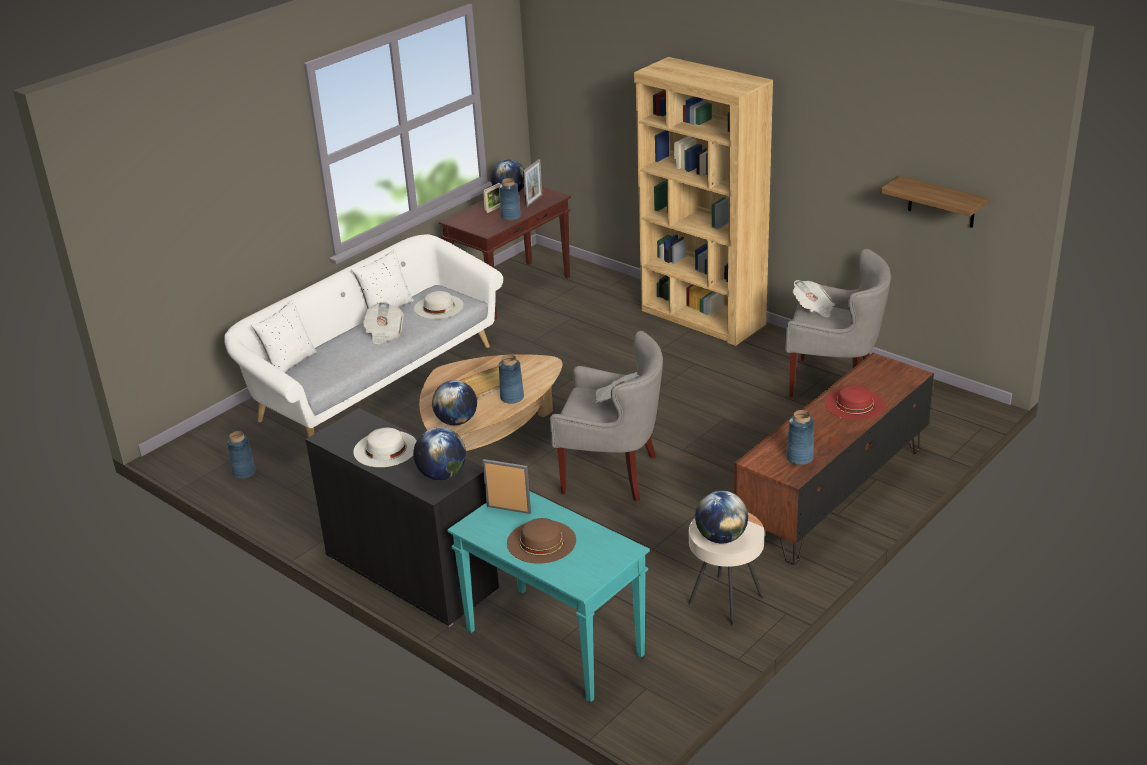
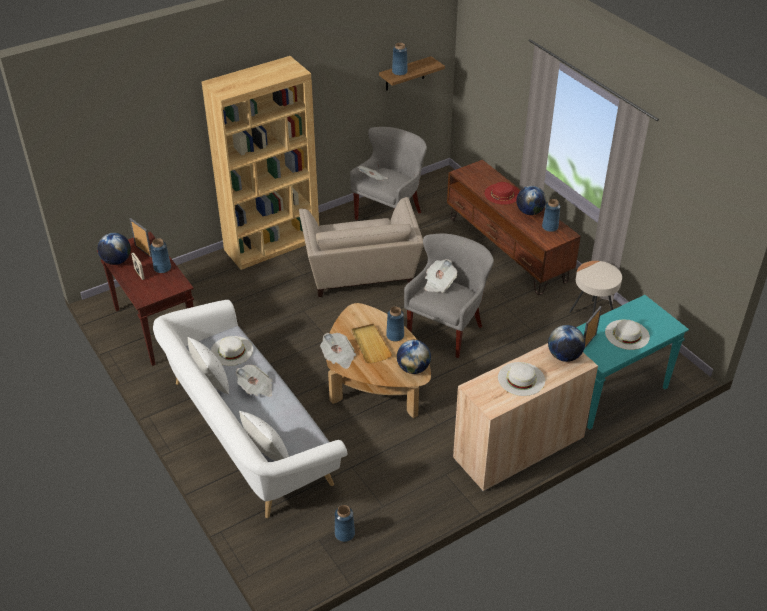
camera: 75 degrees left, 10 degrees up
(411, 573) = (518, 448): black cabinet -> beige cabinet
(456, 369) = (338, 357): none -> newspaper
(541, 541) = (627, 334): brown hat -> white hat
(689, 387) = (360, 273): none -> beige armchair
(721, 537) = (606, 278): globe -> globe (529, 212)
(914, 186) = (399, 72): none -> blue vase

